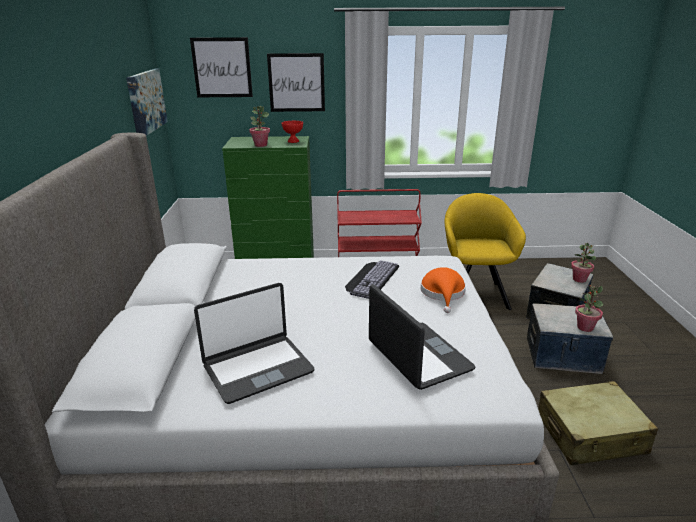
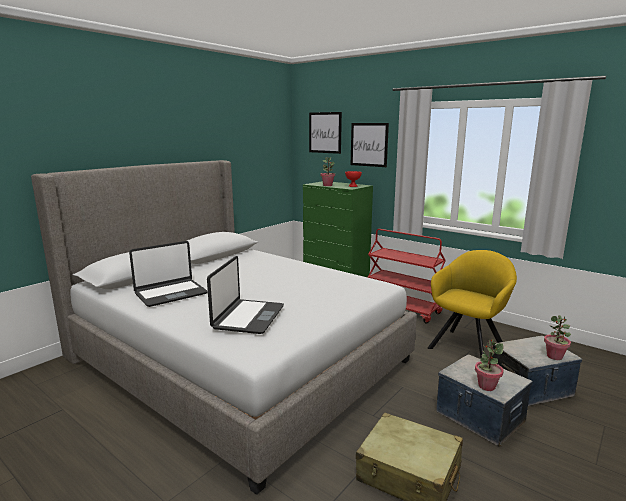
camera: 40 degrees right, 10 degrees down
(146, 101) = (268, 150): picture -> none
(257, 368) = (170, 293): laptop -> laptop turned 45 degrees counterclockwise
(371, 278) = (312, 279): keyboard -> none
(443, 293) = (338, 299): orange hat -> none

